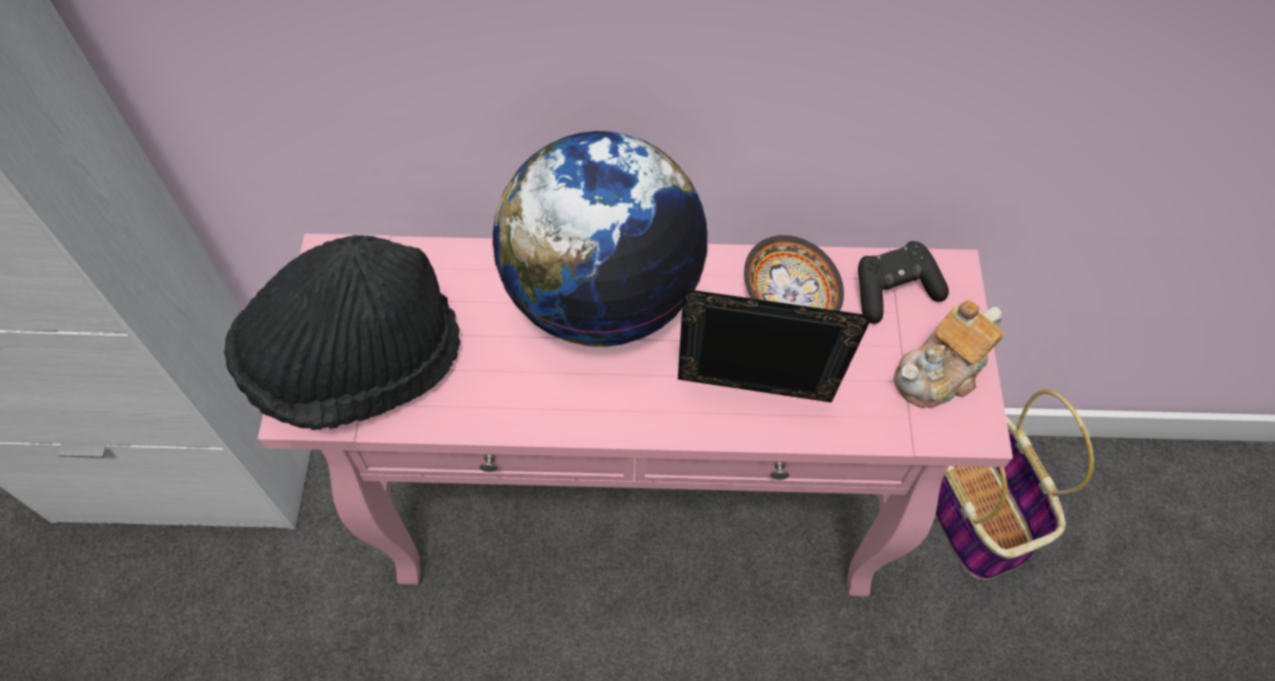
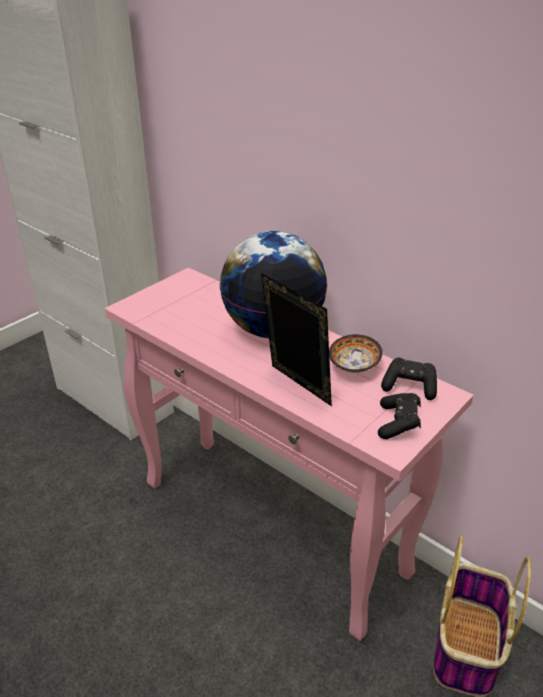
camera: 40 degrees right, 25 degrees down
(356, 363) = (160, 305): black hat -> none
(940, 373) = (398, 423): teapot -> black game controller

